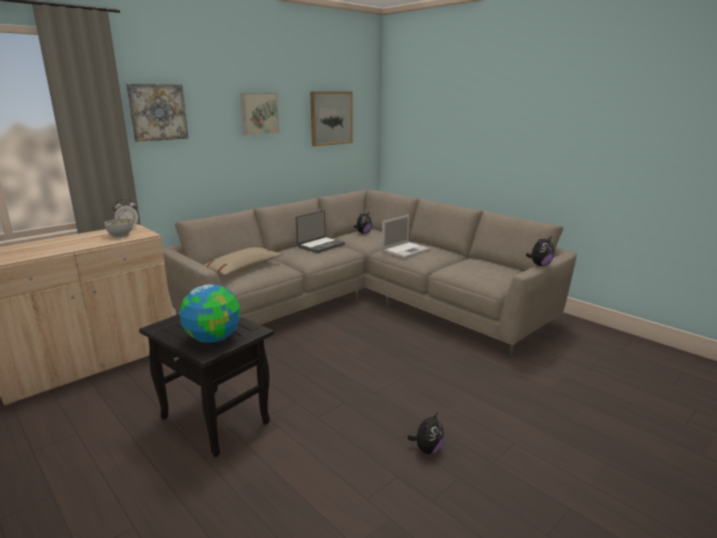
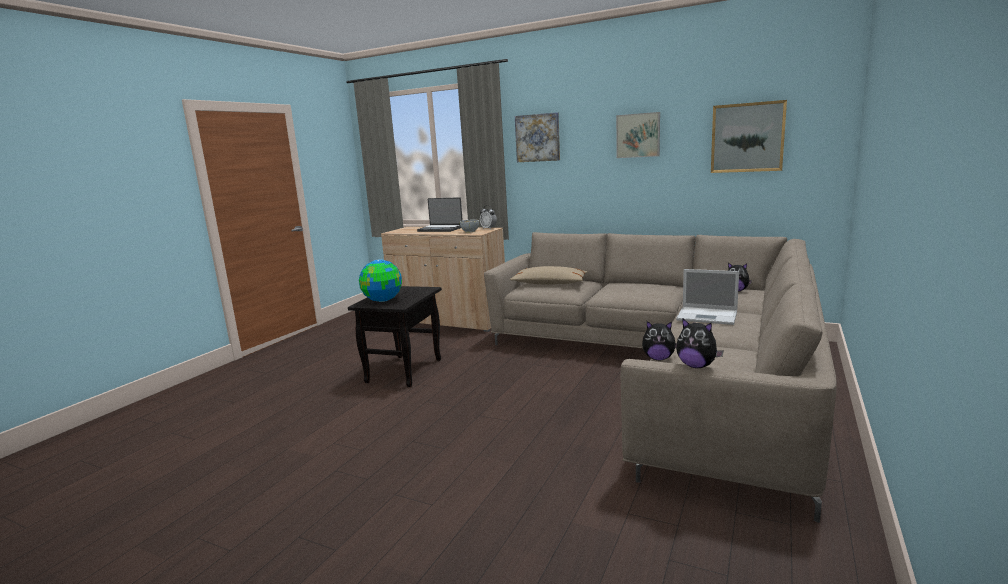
camera: 70 degrees right, 5 degrees down
(320, 245) = (653, 287): laptop -> laptop (440, 229)
(427, 449) = (402, 456): plush toy -> plush toy (658, 358)

